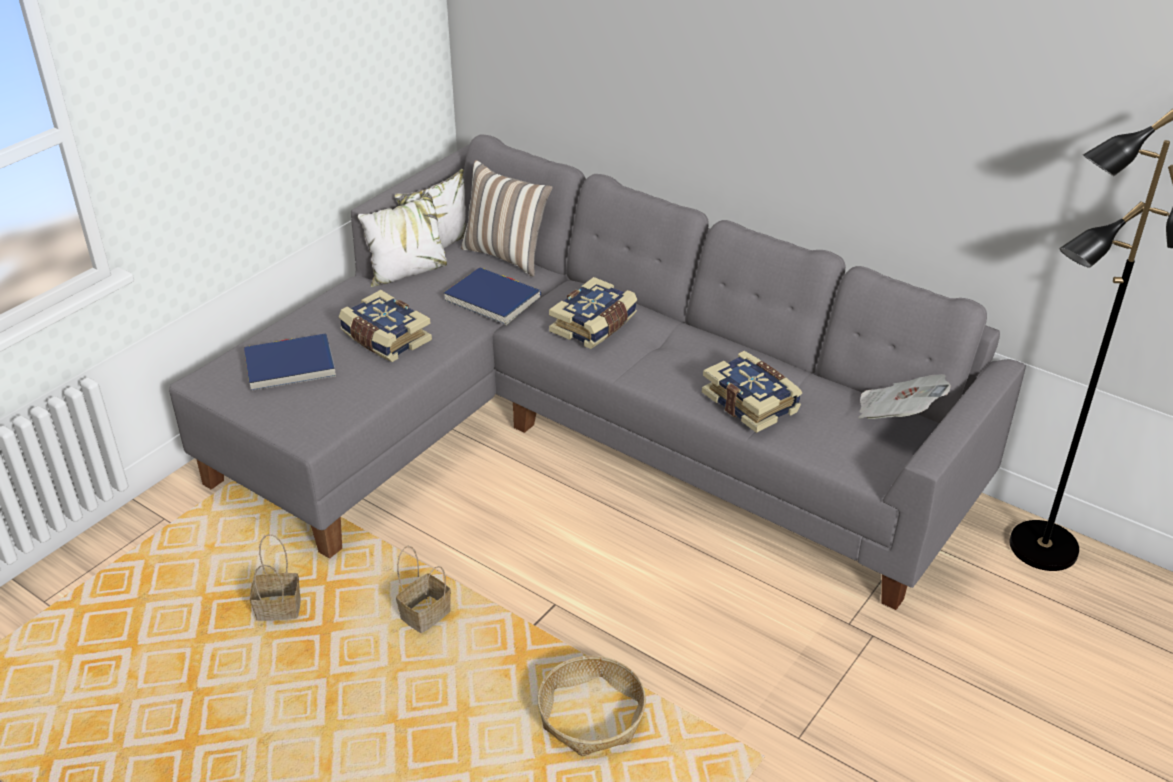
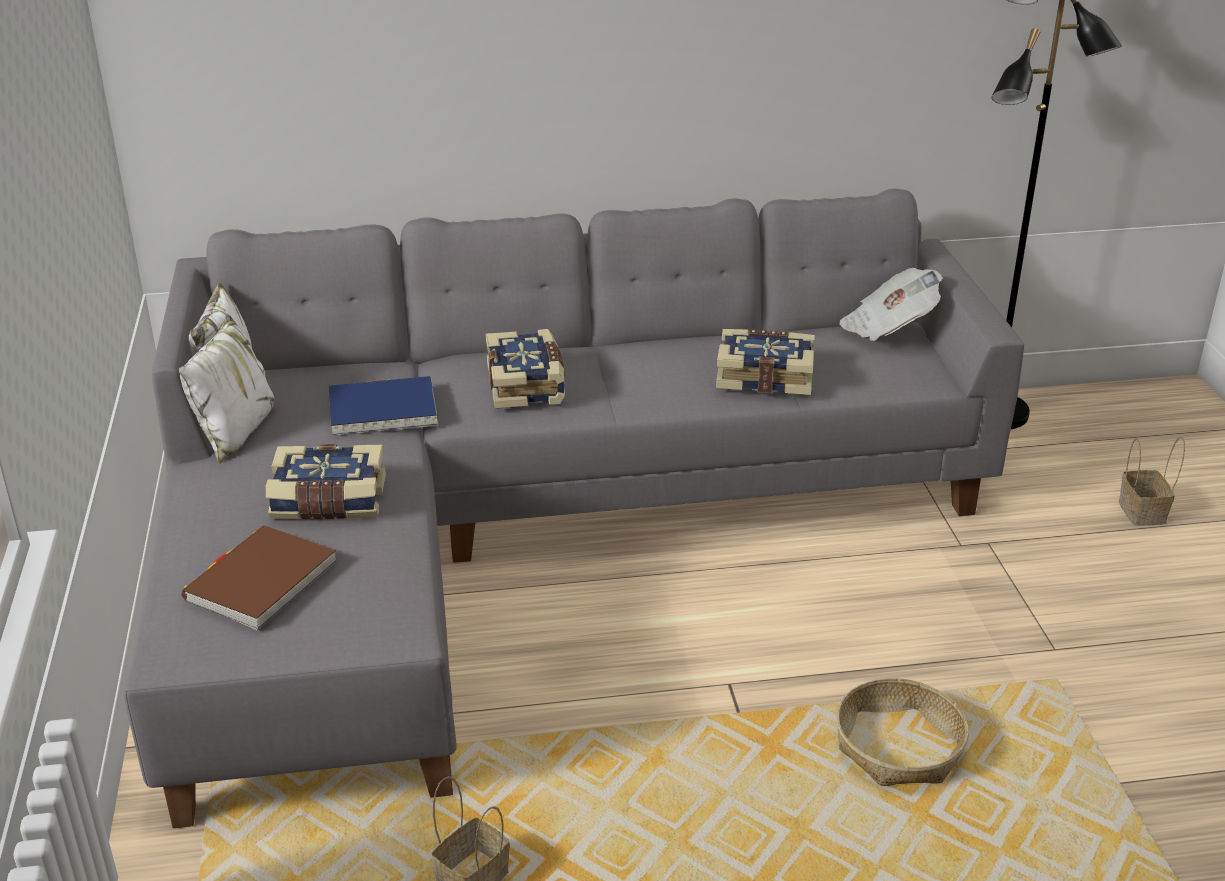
camera: 45 degrees left, 5 degrees down
(290, 366) = (261, 582): blue book -> brown book
(425, 617) = (633, 777): basket -> basket (1143, 513)
(507, 255) = (326, 367): pillow -> none

